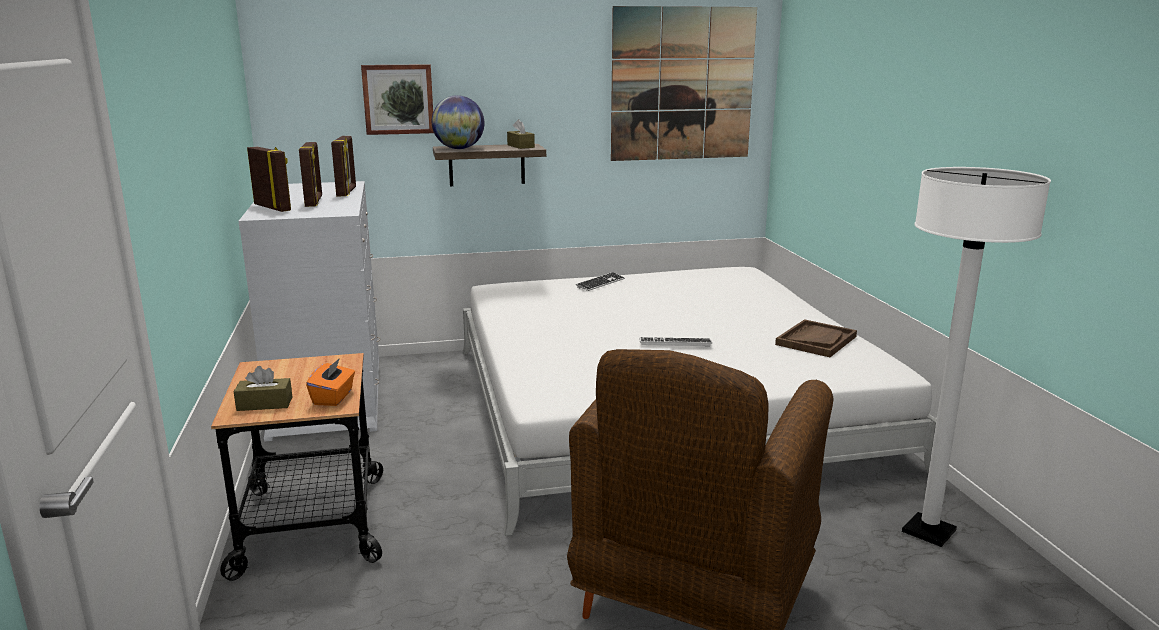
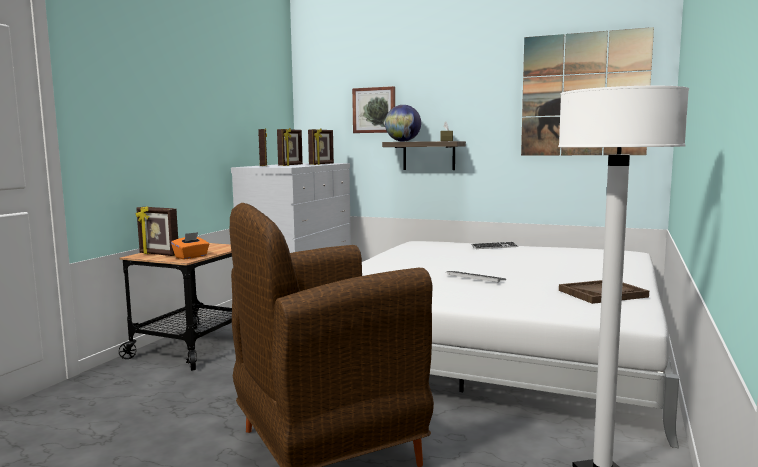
camera: 35 degrees right, 10 degrees down
(264, 404) = (158, 254): brown tissue box -> picture frame

